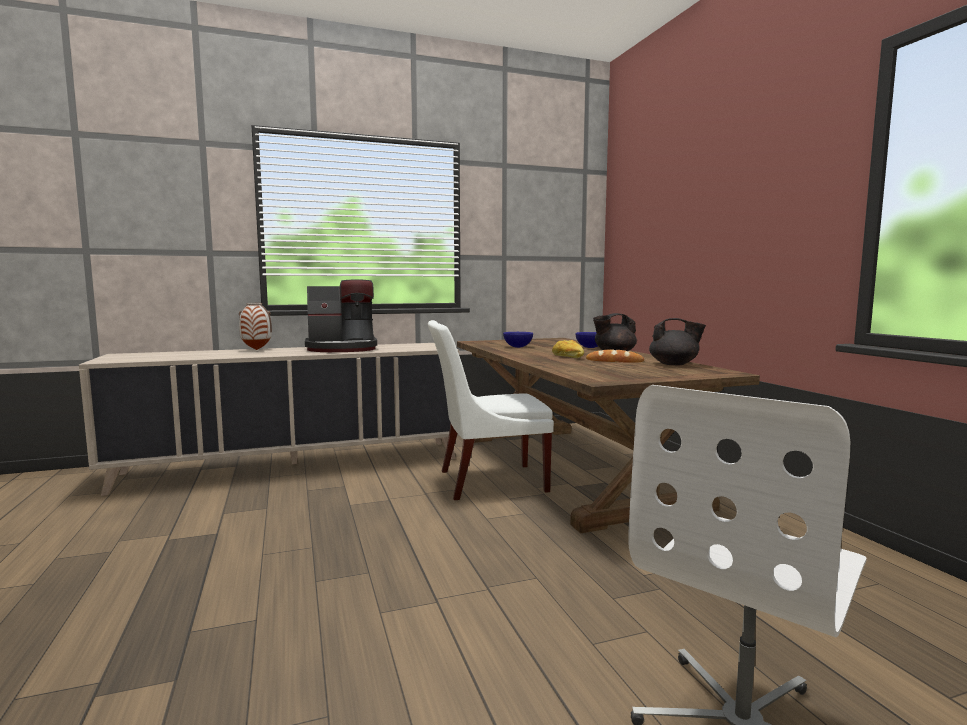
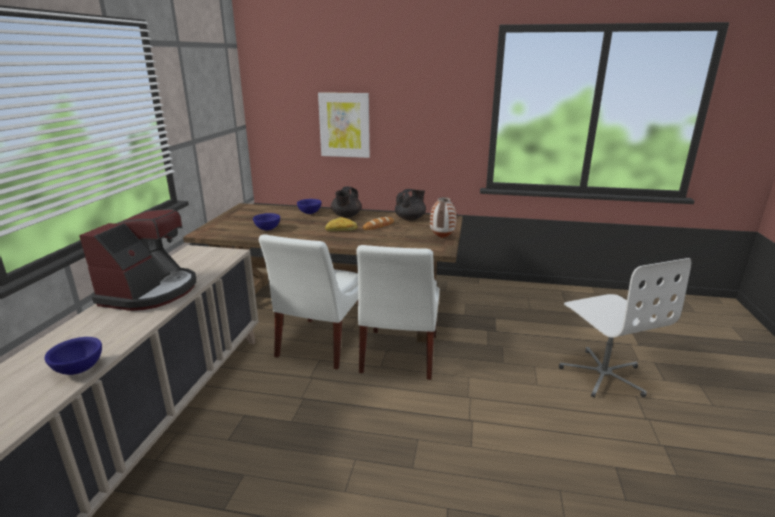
camera: 60 degrees left, 15 degrees up
(219, 356) = (80, 369): none -> blue bowl
(257, 349) = (59, 338): vase -> vase (442, 238)
(522, 522) = (398, 356): none -> white chair
(678, 247) = (344, 125): none -> picture

